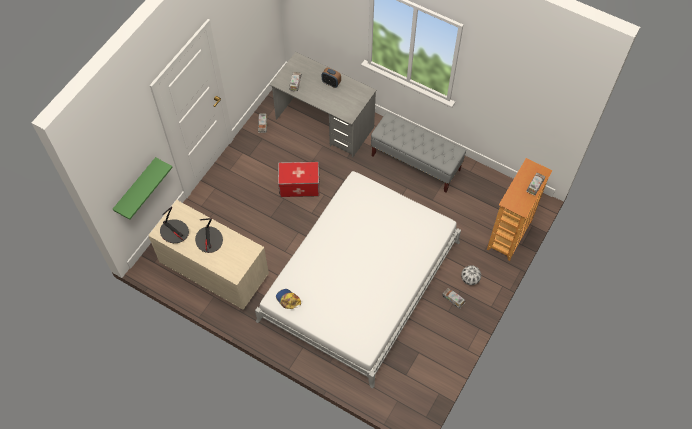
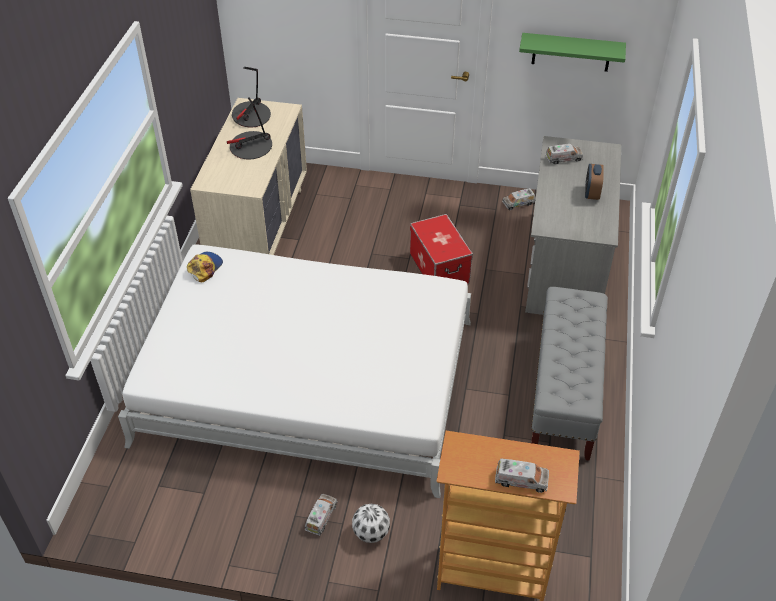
camera: 70 degrees right, 15 degrees down
(136, 188) = (281, 47): green shelf -> green shelf (571, 52)

